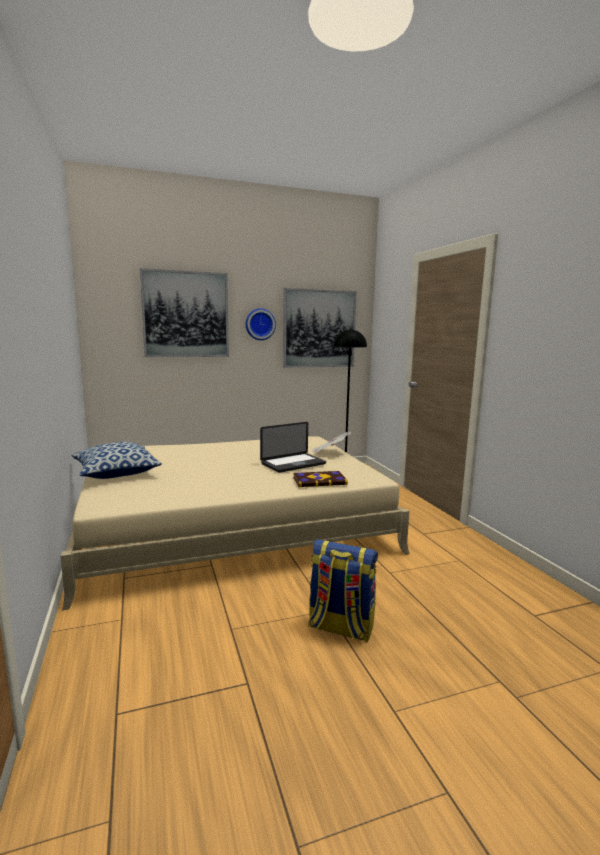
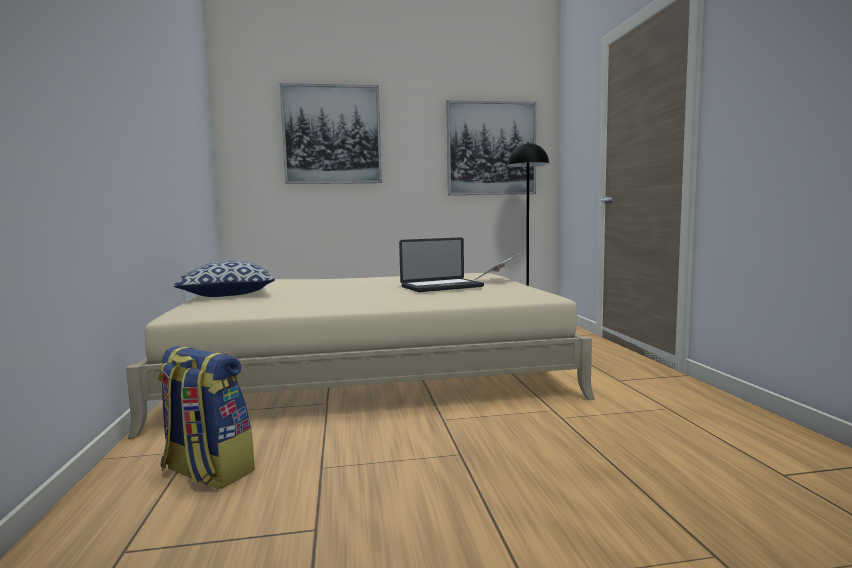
camera: 10 degrees right, 5 degrees down
(260, 324) = (418, 144): wall clock -> none
(319, 480) = (467, 298): book -> none
(340, 627) = (472, 474): backpack -> backpack (206, 472)

